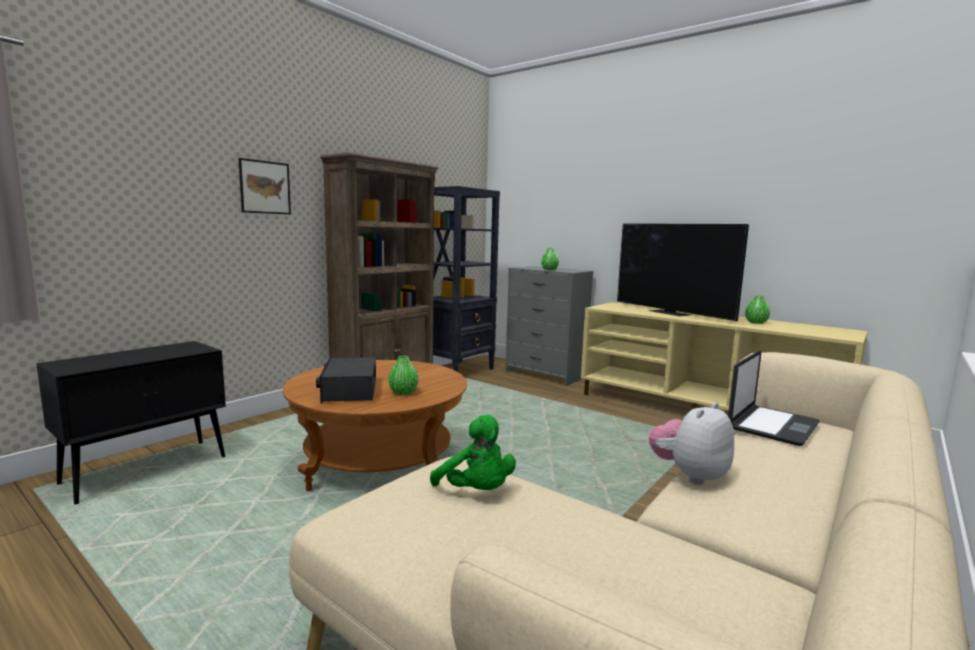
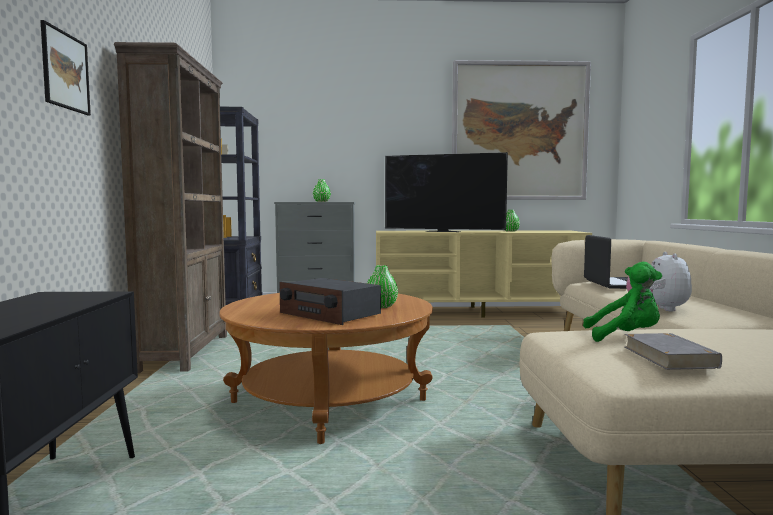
camera: 40 degrees left, 5 degrees down
(409, 527) = (669, 357): none -> grey book
(800, 192) = (518, 132): none -> picture

